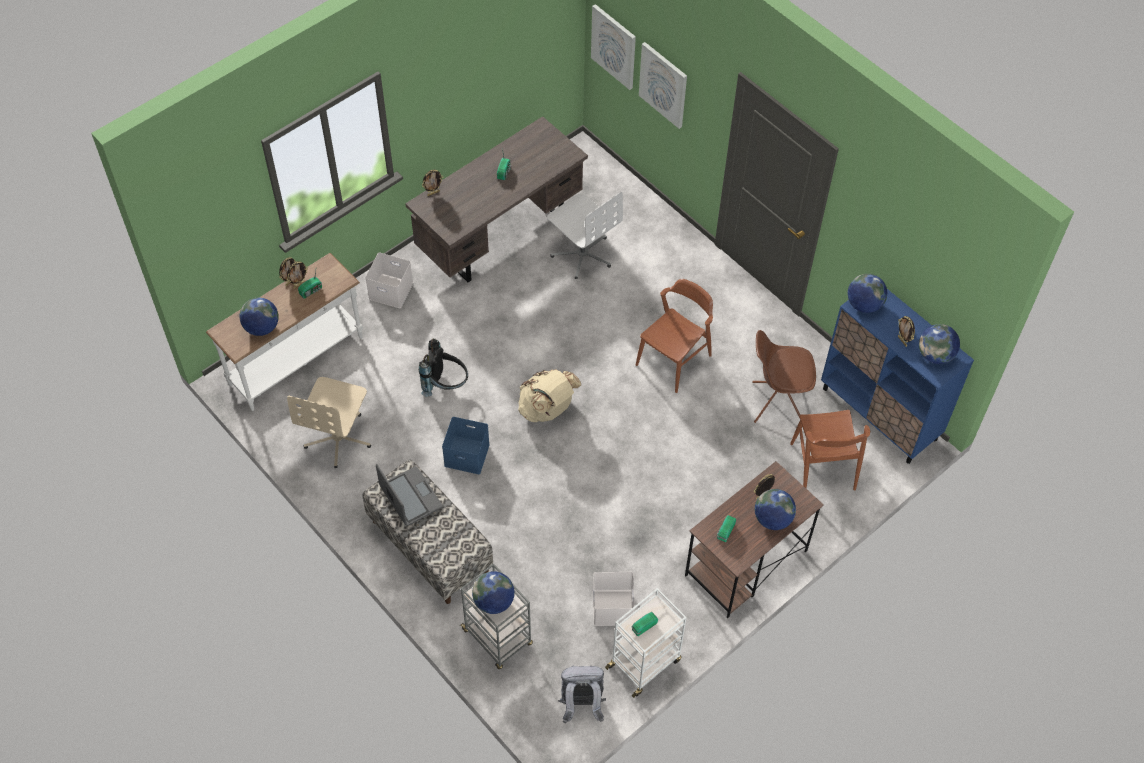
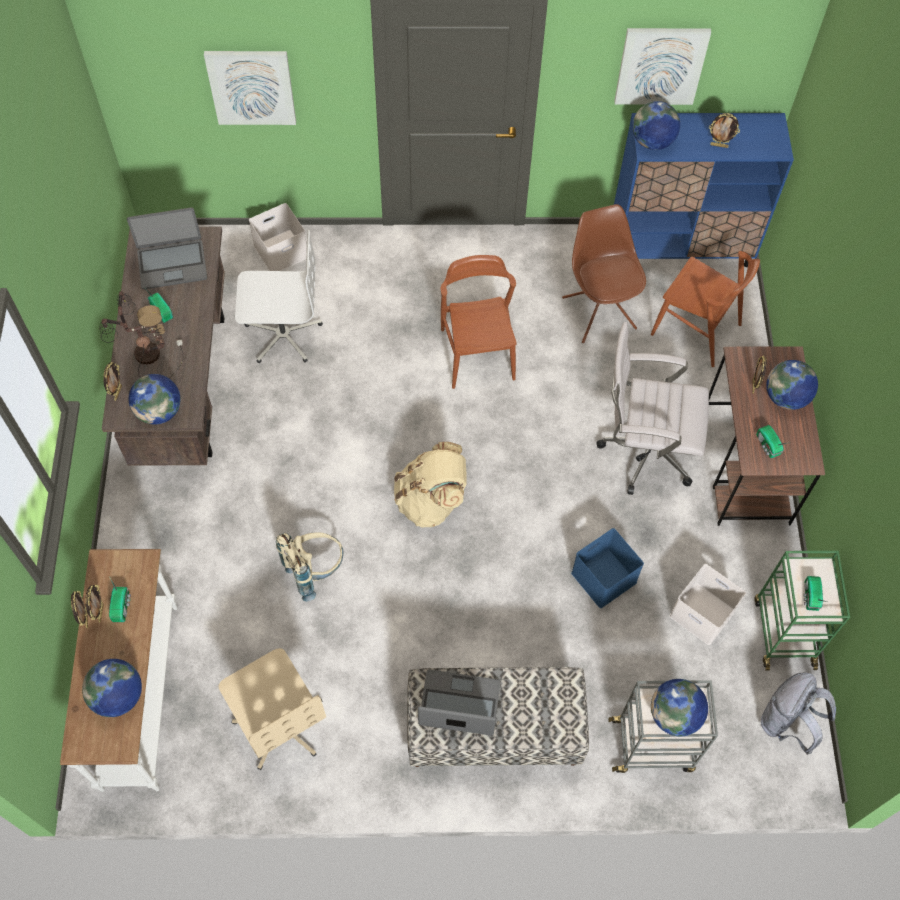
camera: 50 degrees left, 5 degrees up
(392, 290) = (147, 533): white storage box -> white storage box (281, 250)
(445, 385) = (315, 571): black backpack -> beige backpack
(465, 455) = (416, 615): blue storage box -> blue storage box (603, 579)
(470, 186) = (146, 353): none -> table lamp
(538, 153) = (172, 264): none -> laptop
(614, 46) = (155, 89): picture -> picture (660, 65)
(644, 662) = (783, 631): white cart -> green cart
(696, 498) = (642, 451): none -> white office chair
(776, 402) = (598, 311): brown chair -> brown chair turned 120 degrees clockwise
(935, 355) = (755, 135): globe -> globe (159, 411)

